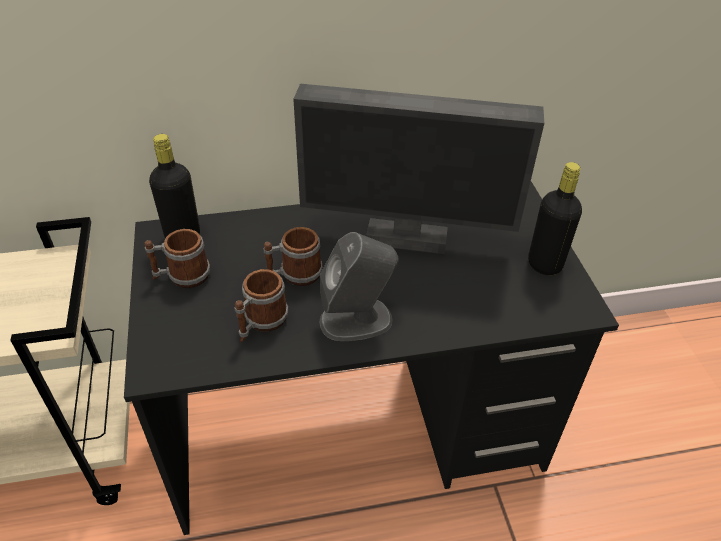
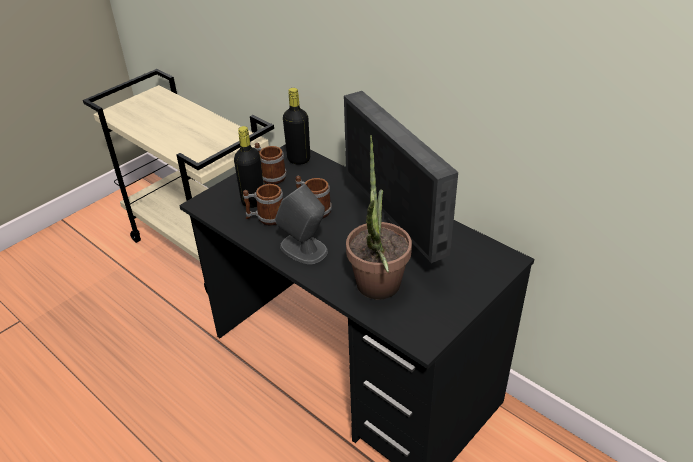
camera: 55 degrees right, 5 degrees down
(485, 301) = (377, 291): none -> potted plant
(544, 264) = (446, 304): black bottle -> black bottle (253, 201)

